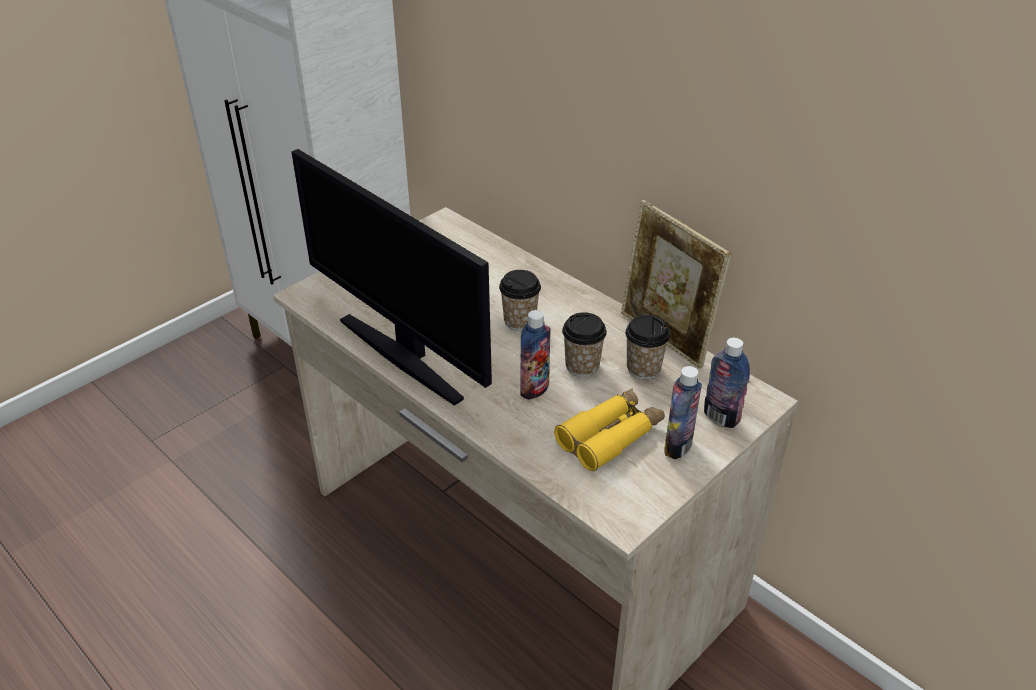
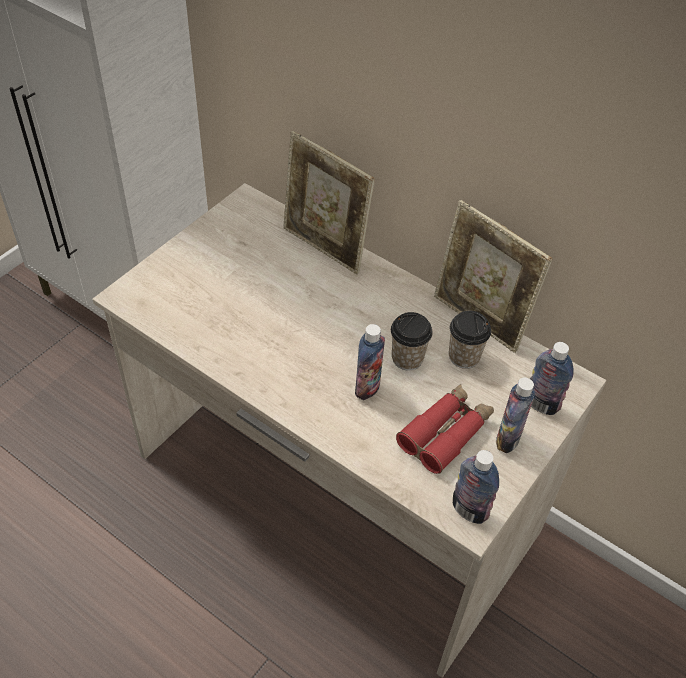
camera: 10 degrees left, 10 degrees up
(403, 355) = (236, 360): monitor -> none
(514, 266) = (324, 248): none -> picture frame
(520, 321) = (340, 312): cup -> none
(610, 436) = (445, 433): yellow binoculars -> red binoculars
(623, 509) = (469, 510): none -> bottle

